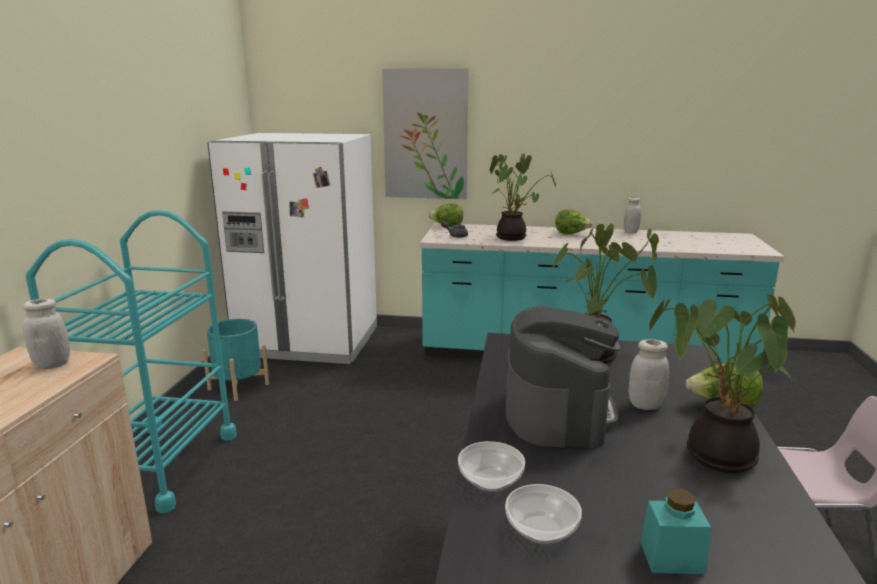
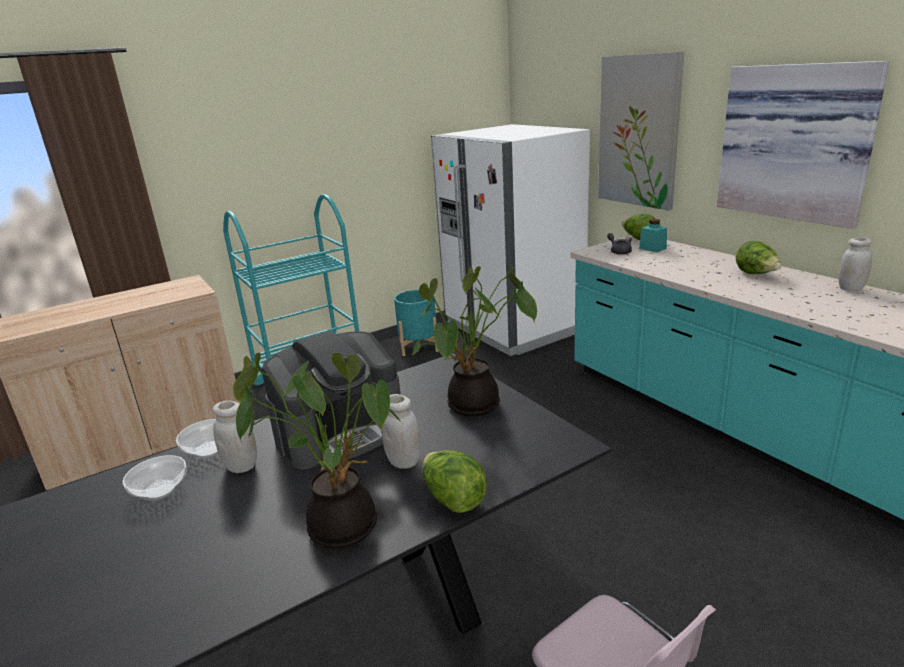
camera: 50 degrees right, 5 degrees up
(52, 364) = (185, 289): white jar -> white jar (241, 466)
(514, 237) = (674, 265): potted plant -> none
(570, 137) = (796, 142): none -> picture
(672, 558) = (158, 551): turquoise jar -> turquoise jar (652, 248)

